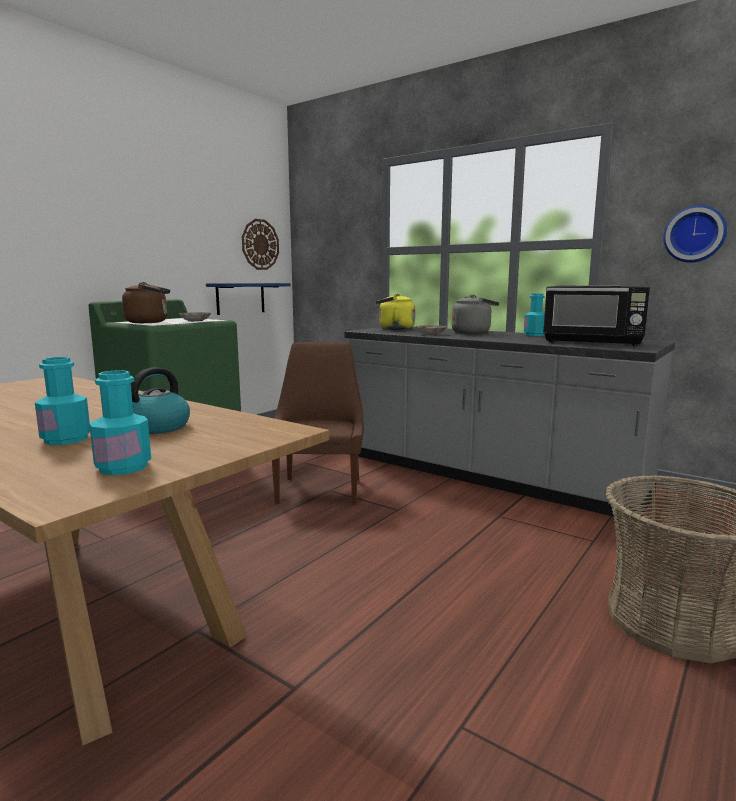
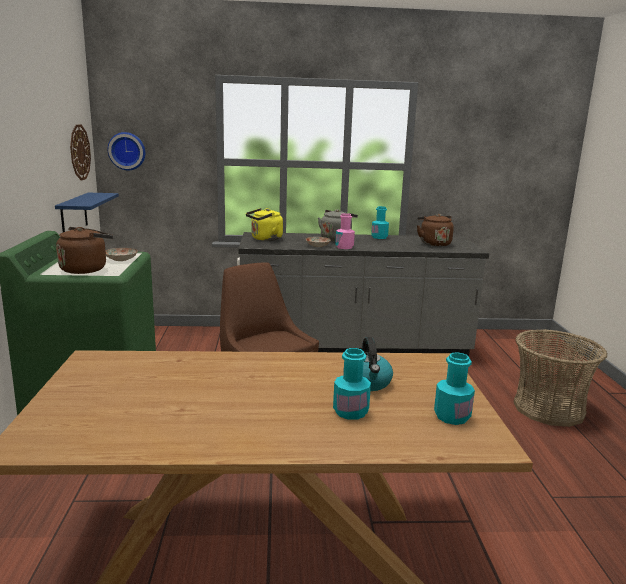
camera: 40 degrees left, 5 degrees up
(456, 337) = (344, 247): none -> pink bottle
(593, 342) = (433, 244): black microwave -> brown kettle
(695, 234) = (467, 165): wall clock -> wall clock (127, 151)

